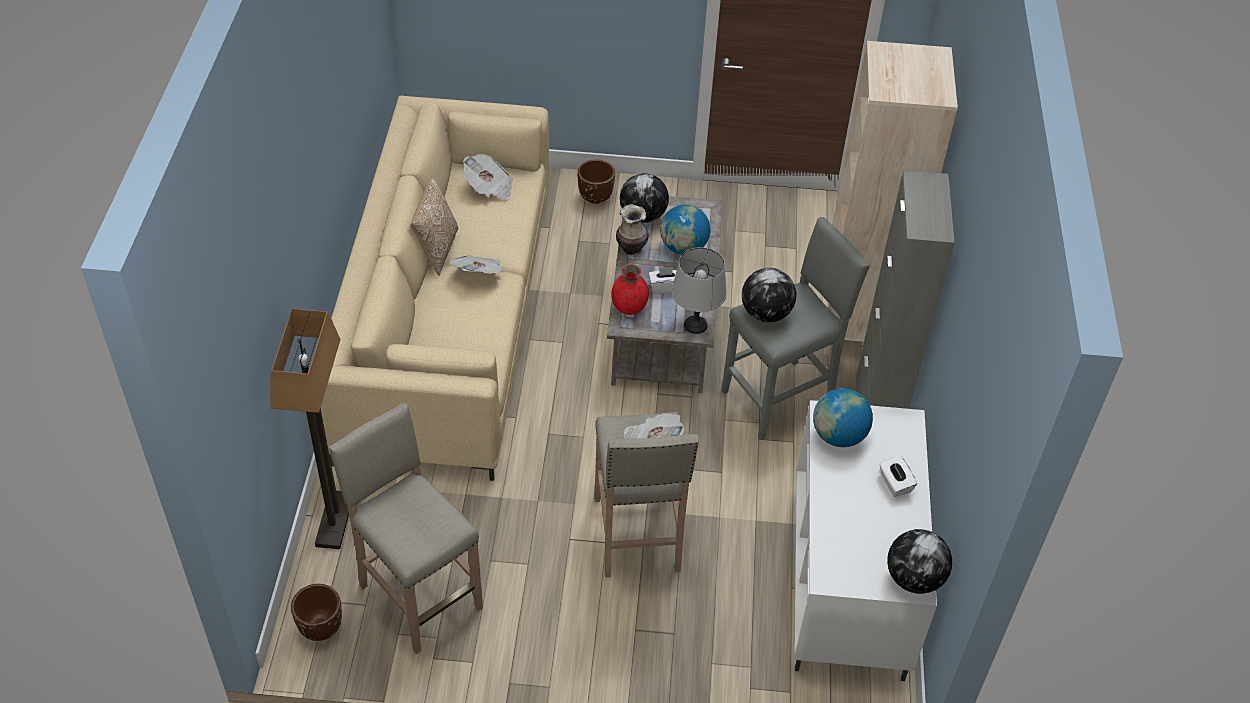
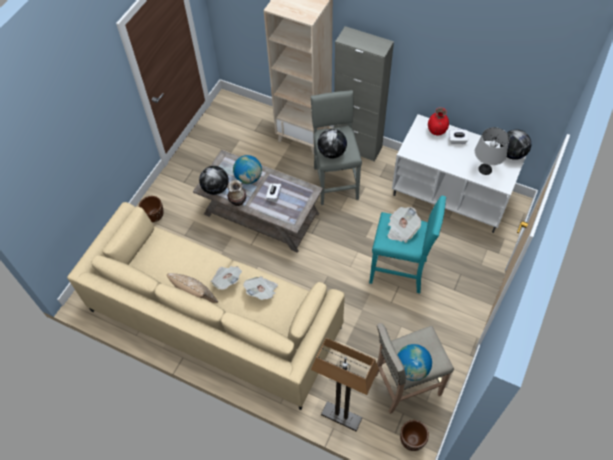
camera: 65 degrees left, 10 degrees up
(489, 188) = (158, 256): newspaper -> newspaper (262, 291)
(629, 307) = (281, 216): red vase -> red vase (436, 130)
(637, 536) = (399, 271): beige stool -> turquoise stool
(695, 325) = (307, 191): grey table lamp -> grey table lamp (485, 169)
(838, 436) = (423, 151): globe -> globe (412, 368)

